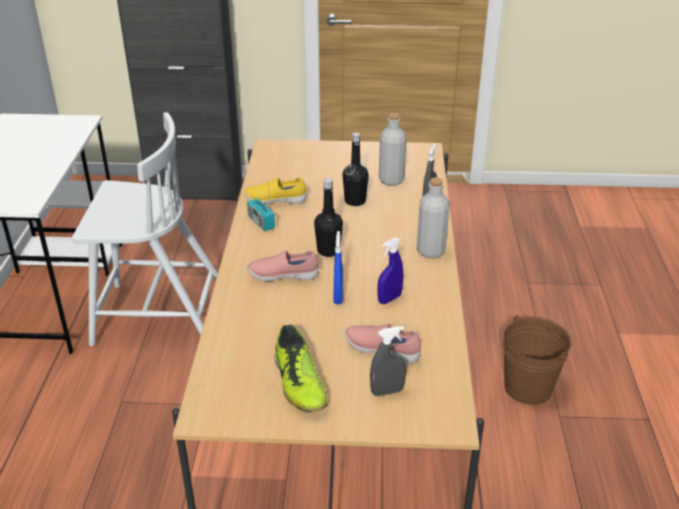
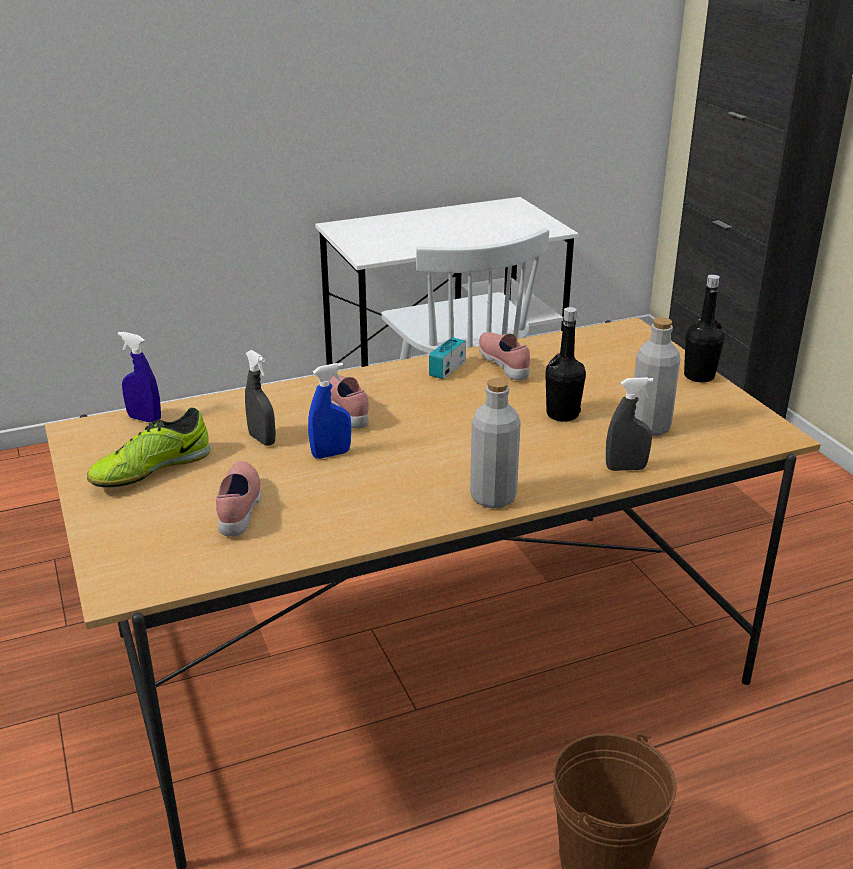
camera: 65 degrees right, 5 degrees down
(275, 201) = (504, 365): yellow shoe -> pink shoe
(328, 251) = (425, 424): black bottle -> black bottle (699, 376)
(387, 391) = (161, 530): grey spray bottle -> grey spray bottle (262, 439)
(389, 299) = (352, 490): blue spray bottle -> blue spray bottle (144, 419)

